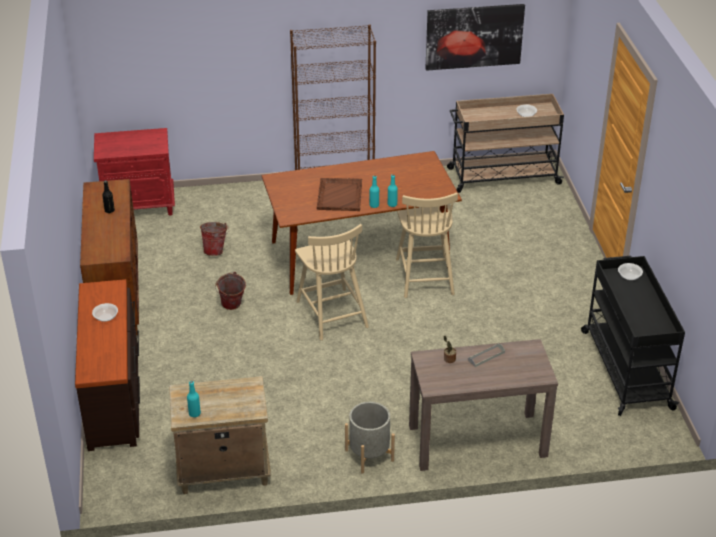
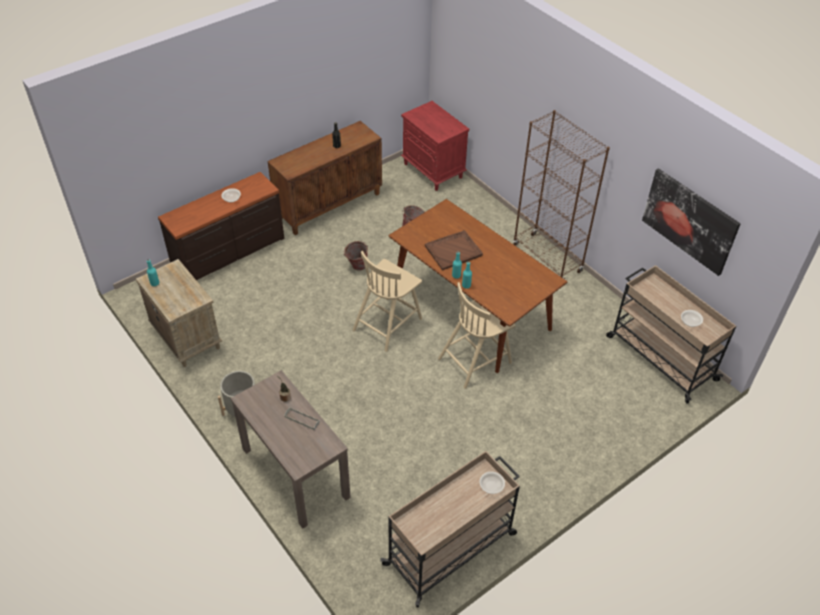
camera: 60 degrees right, 10 degrees up
(625, 368) = (451, 548): black cart -> beige cart

